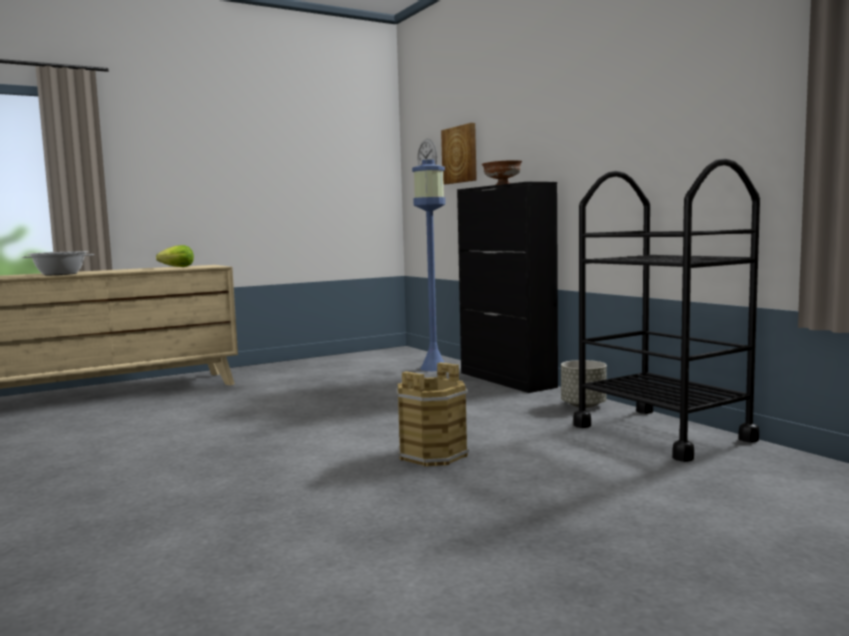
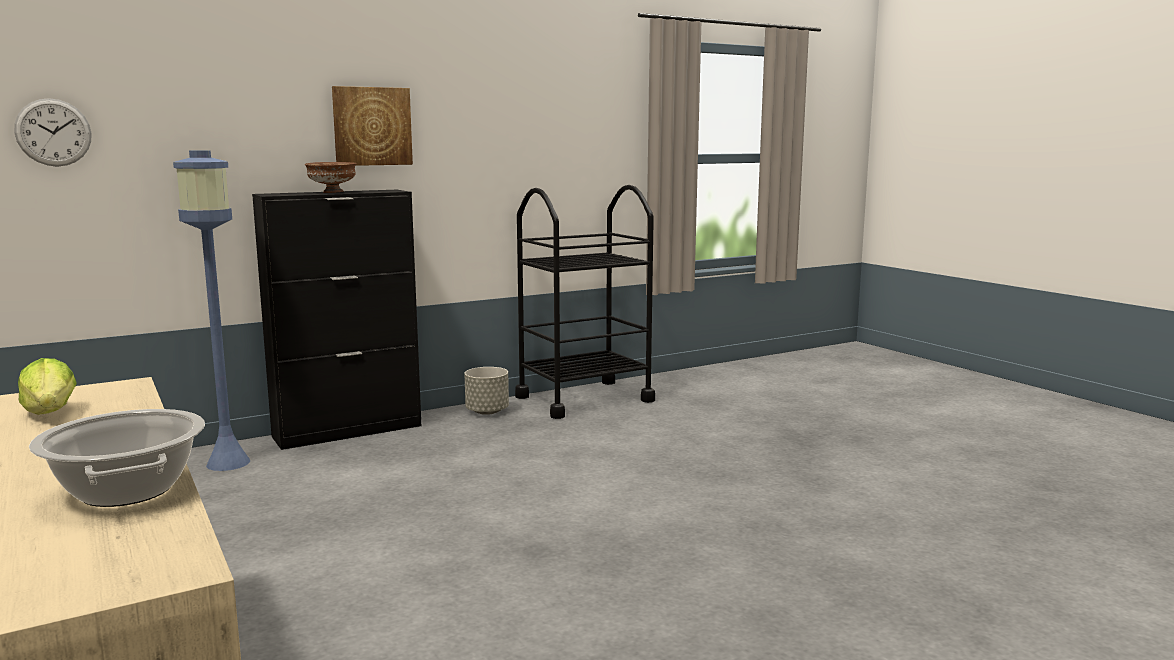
camera: 90 degrees left, 5 degrees up
(433, 454) = (630, 465): brown bucket -> none
(460, 154) = (170, 138): picture -> picture (372, 126)

